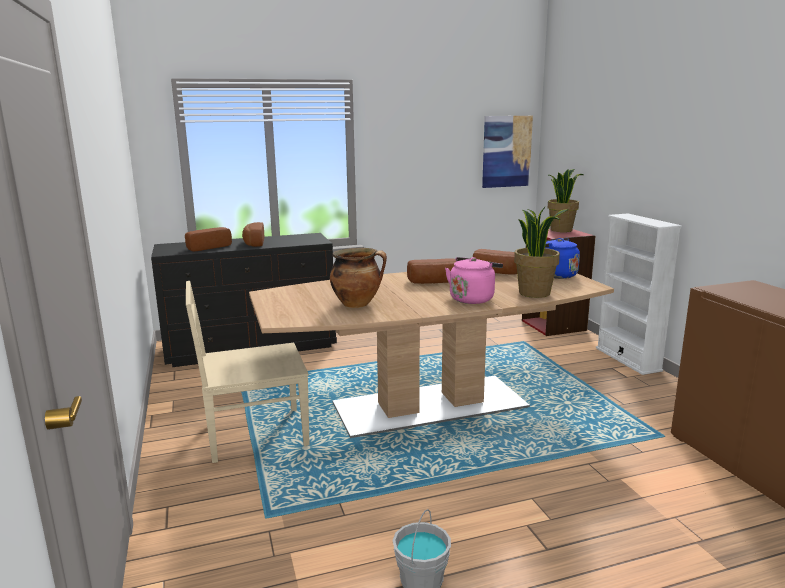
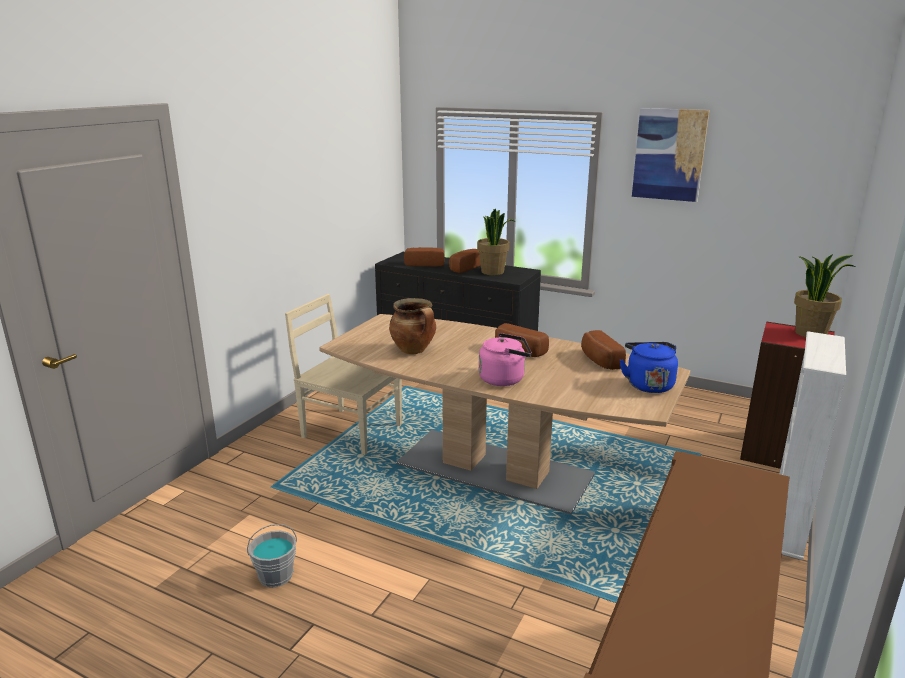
camera: 45 degrees right, 5 degrees up
(506, 151) = (801, 212): picture -> picture (669, 154)
(535, 293) = (571, 395): potted plant -> potted plant (493, 272)

